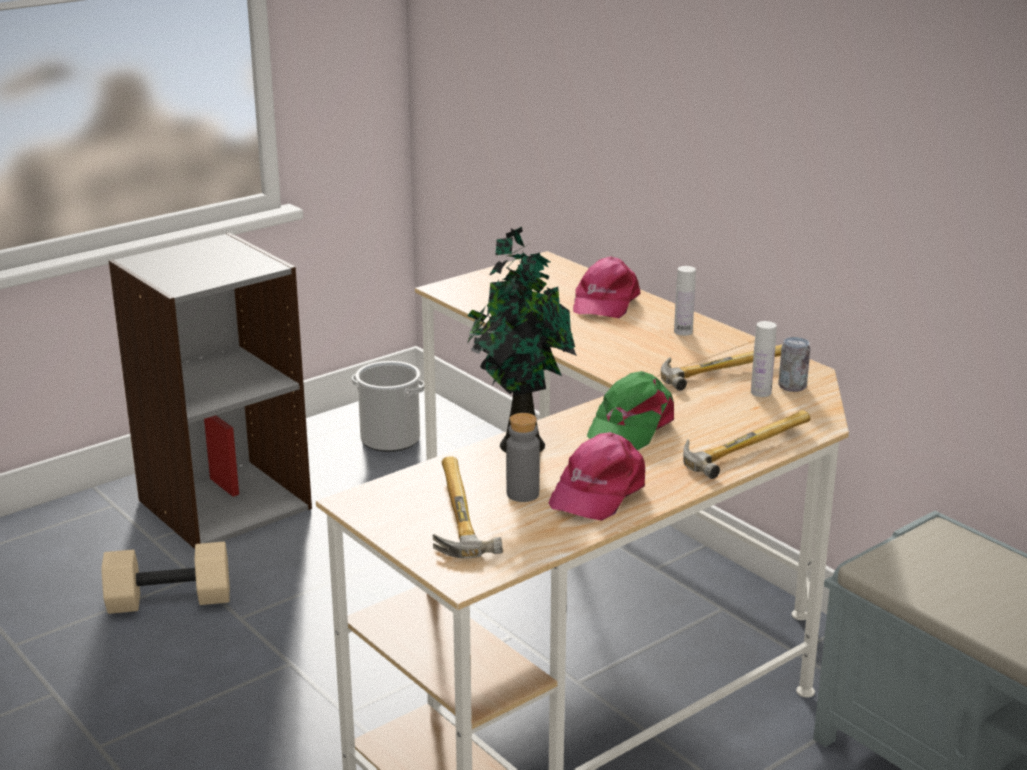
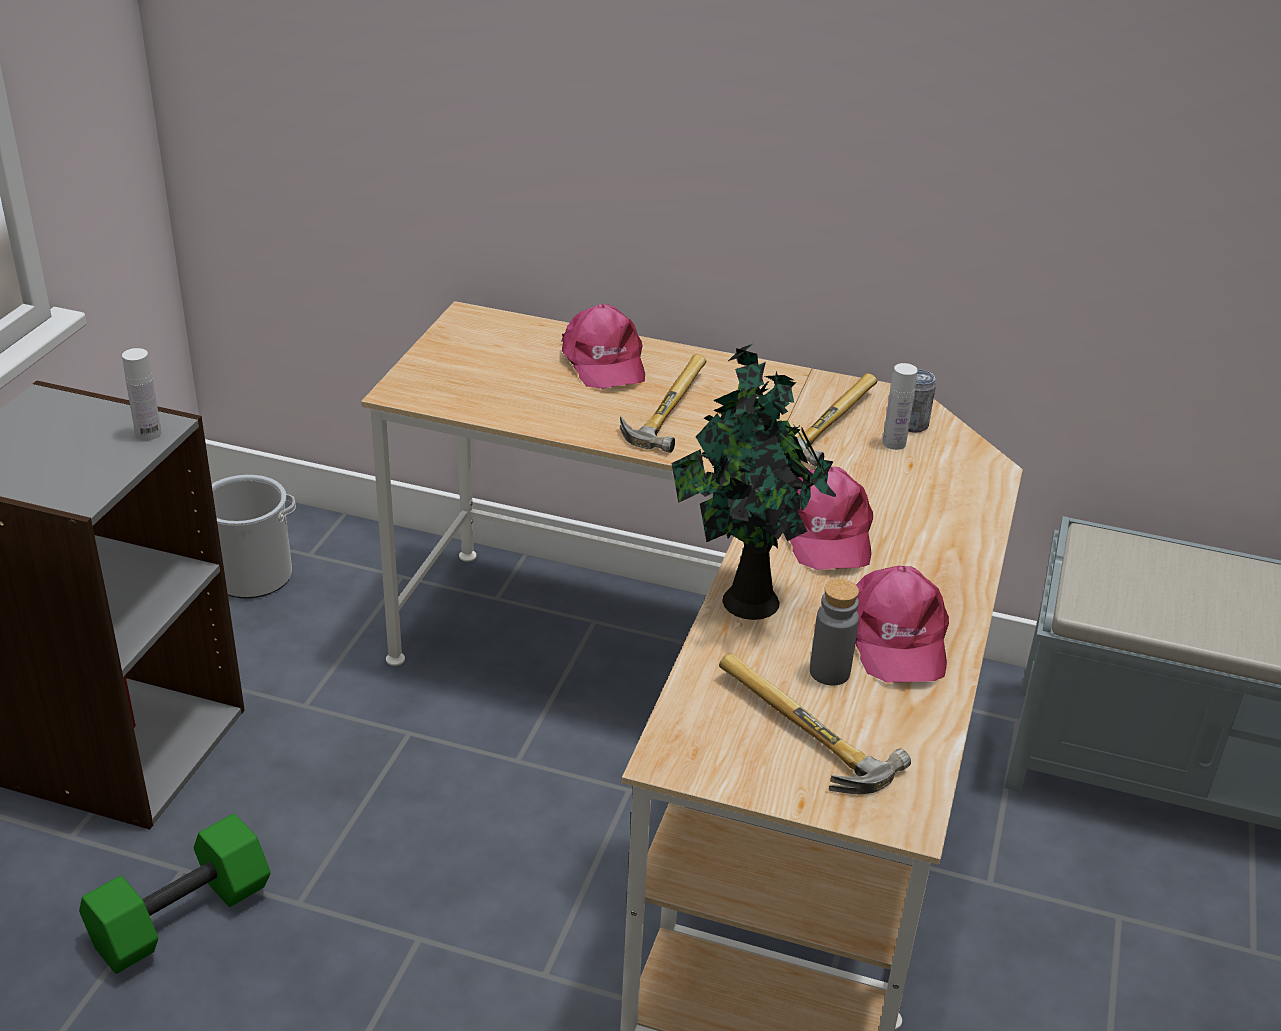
camera: 35 degrees left, 10 degrees up
(168, 601) = (181, 919): beige dumbbell -> green dumbbell
(630, 425) = (824, 532): green cap -> pink cap
(683, 332) = (730, 381): white bottle -> white bottle (148, 433)
(742, 446) = (956, 522): hammer -> hammer (663, 408)

